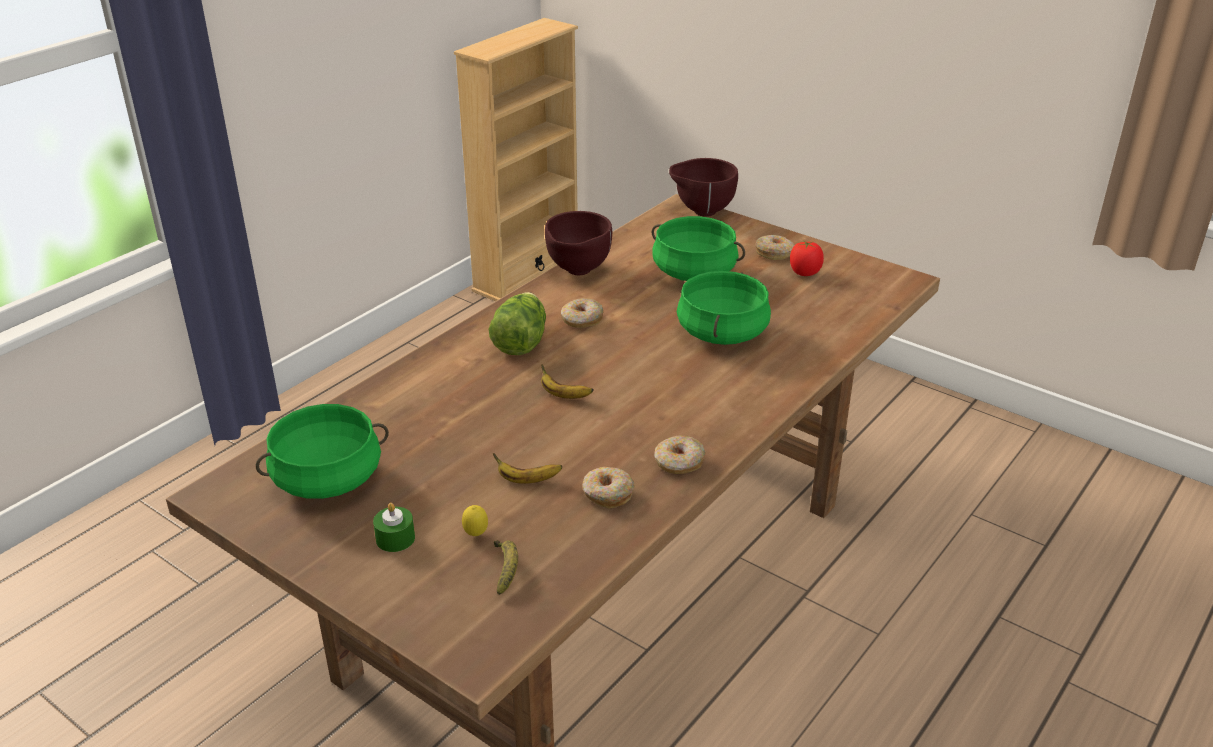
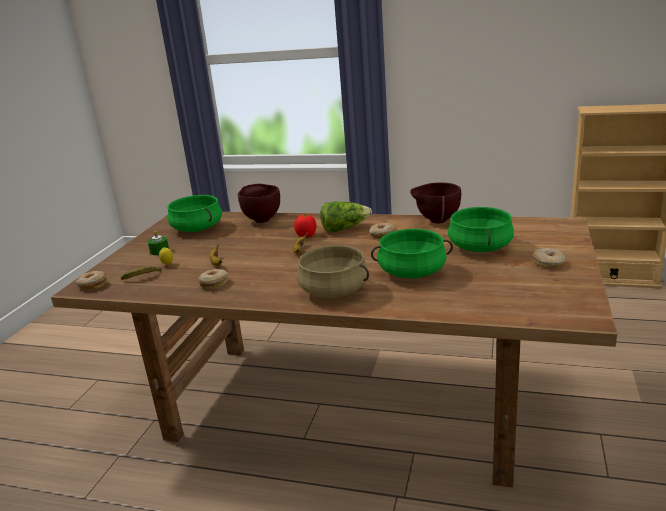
camera: 70 degrees right, 10 degrees down
(679, 462) = (254, 293): donut -> donut (92, 285)
(701, 212) = (570, 229): brown bowl -> brown bowl (261, 219)
(726, 397) = (334, 290): none -> beige cooking pot
(805, 273) = (534, 279): tomato -> tomato (306, 236)

